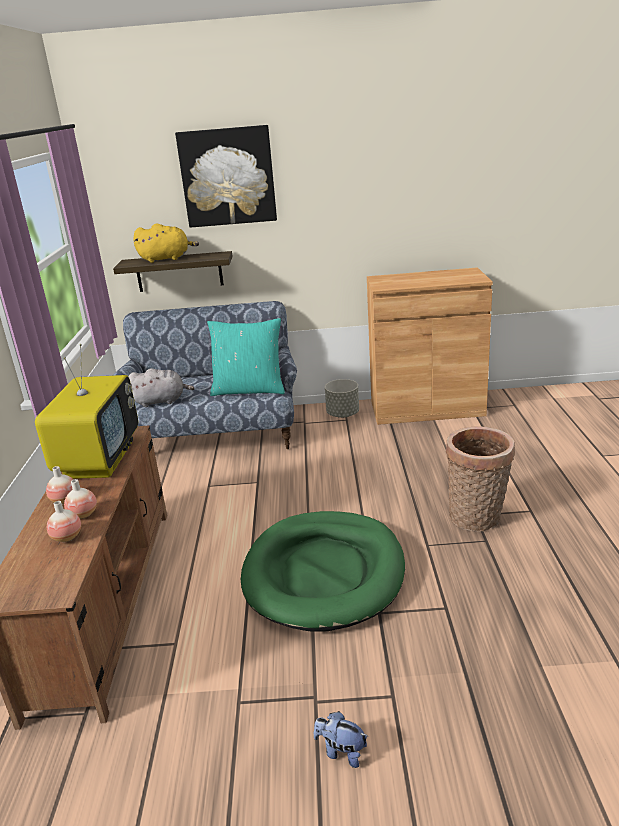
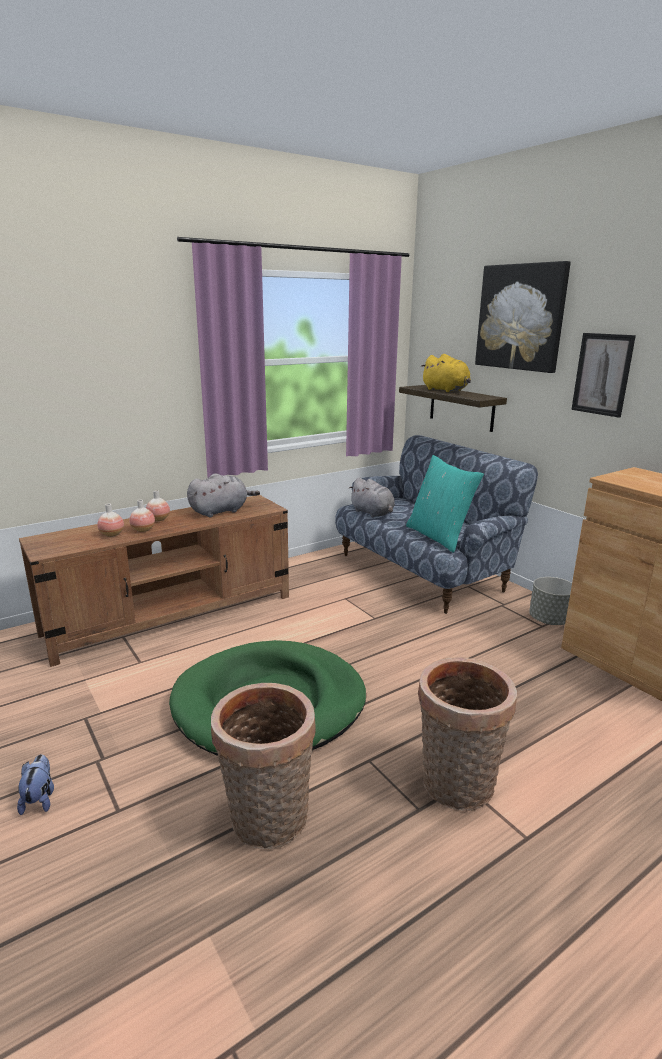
camera: 55 degrees right, 5 degrees down
(99, 459) = (221, 511): television -> grey plush toy
(319, 213) = (602, 374): none -> picture
(458, 612) = (267, 823): none -> basket

